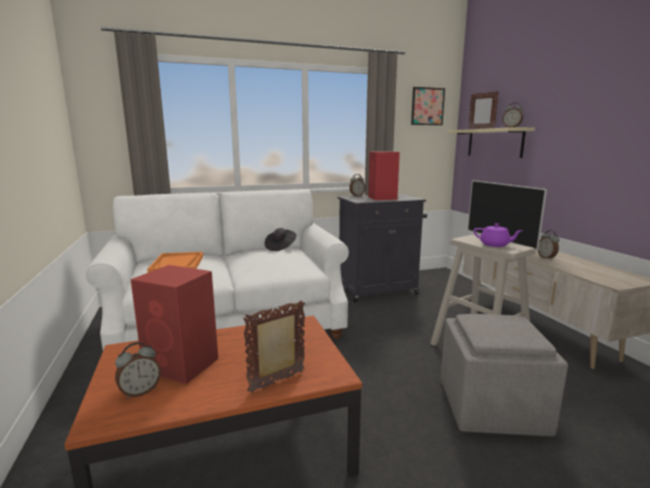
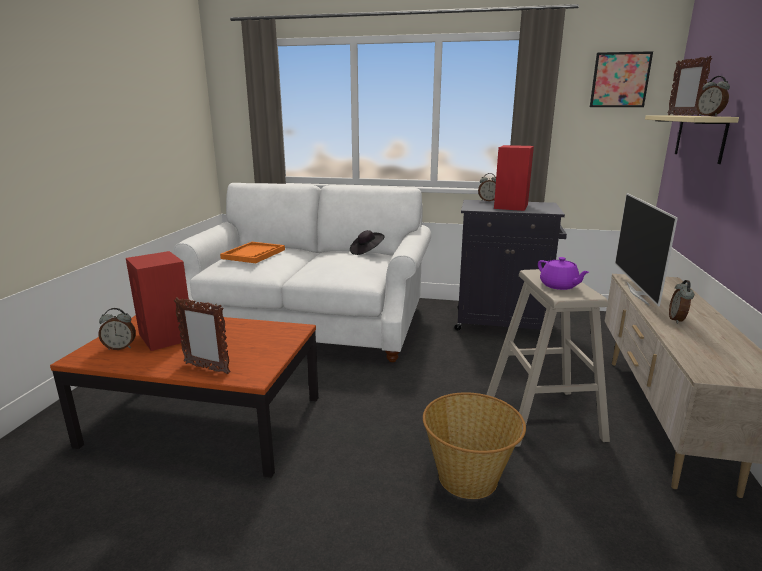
camera: 30 degrees right, 5 degrees up
(278, 381) = (206, 368): picture frame -> picture frame turned 150 degrees counterclockwise
(492, 408) = (469, 478): grey ottoman -> basket

